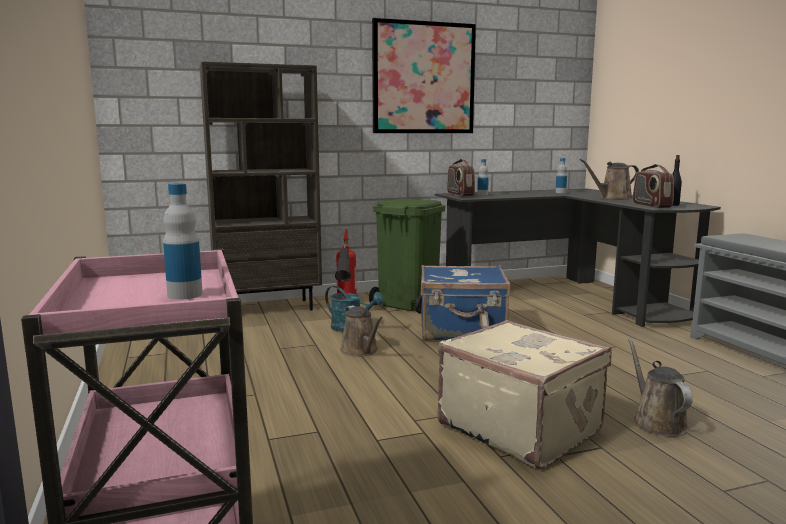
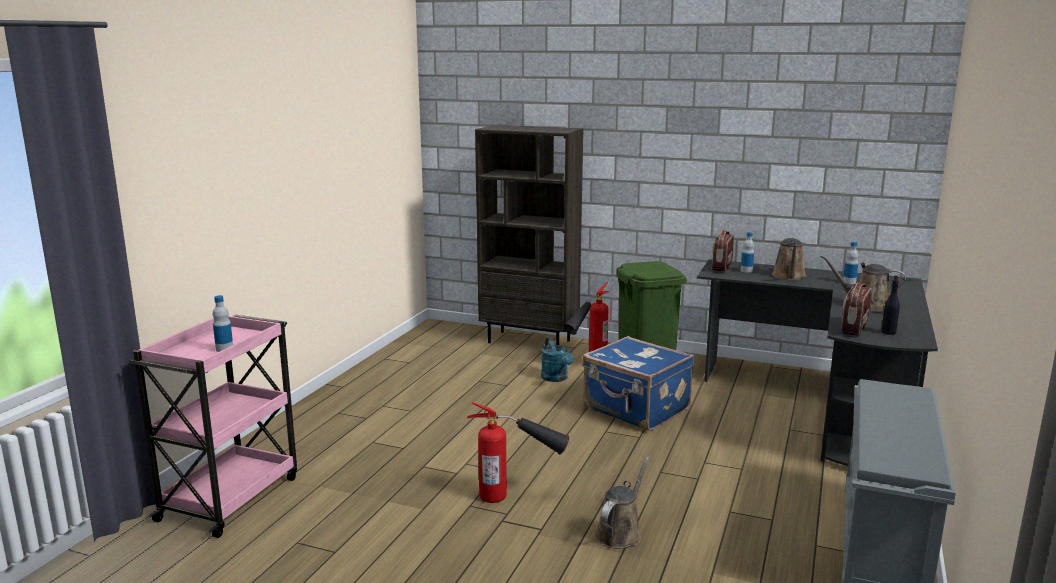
camera: 40 degrees right, 5 degrees up
(361, 351) = (526, 401): brown watering can -> brown watering can (789, 276)
(423, 78) = (708, 136): picture -> none
(520, 427) = (518, 495): beige suitcase -> fire extinguisher

